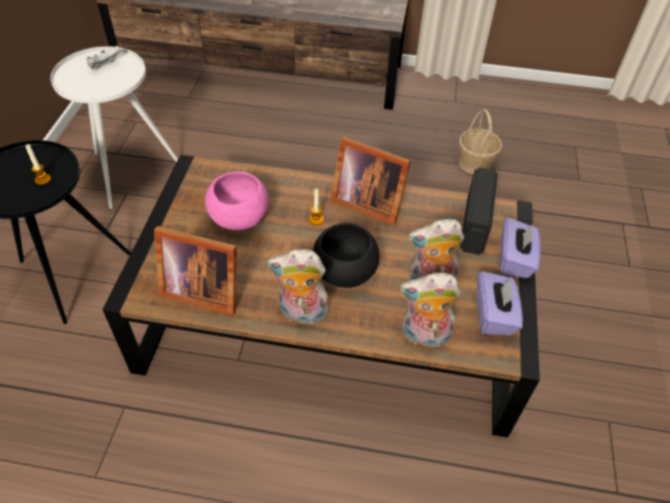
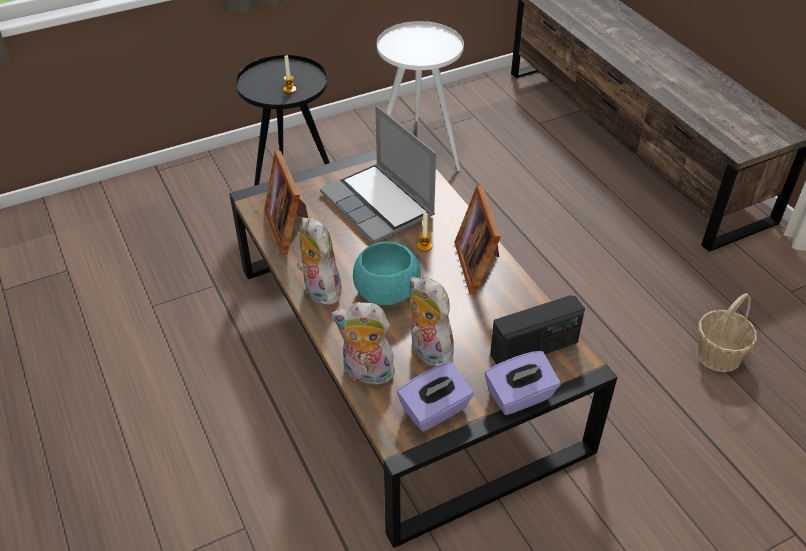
camera: 55 degrees right, 5 degrees down
(104, 66) = (432, 42): white game controller -> none
(239, 217) = (379, 205): pink bowl -> laptop
(344, 271) = (386, 291): black bowl -> turquoise bowl
(424, 336) = (366, 373): plush toy -> plush toy turned 45 degrees counterclockwise

